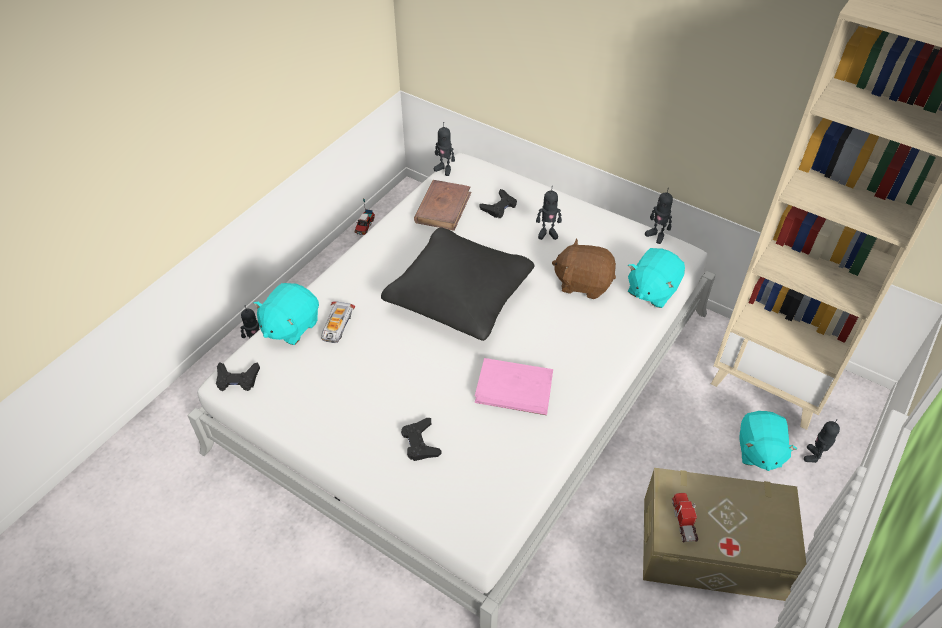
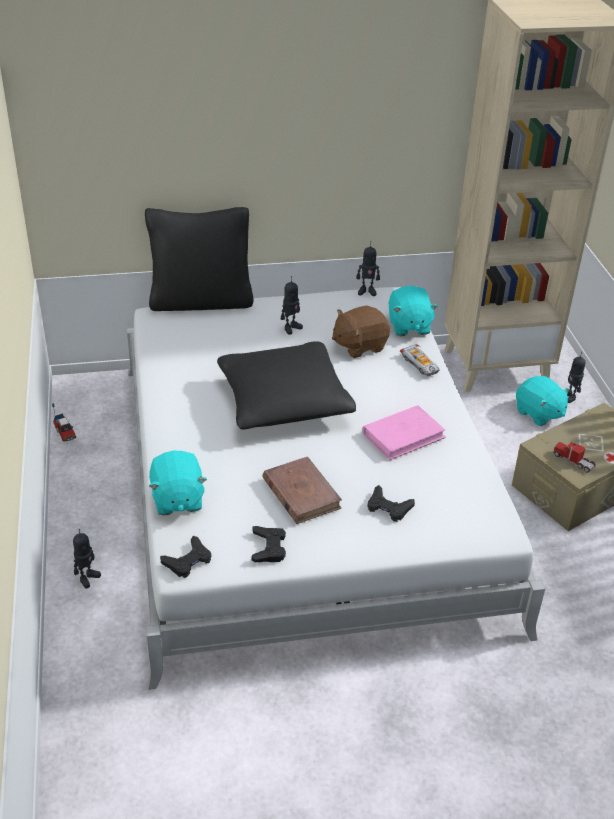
camera: 45 degrees left, 10 degrees down
(337, 325) = (216, 475): toy car -> toy car (420, 364)
(443, 207) = (183, 351): brown book -> brown book (301, 493)
(444, 169) = (144, 325): toy robot -> none
(499, 207) = (228, 329): black game controller -> black game controller (268, 548)
(511, 171) = (201, 301): none -> black pillow

